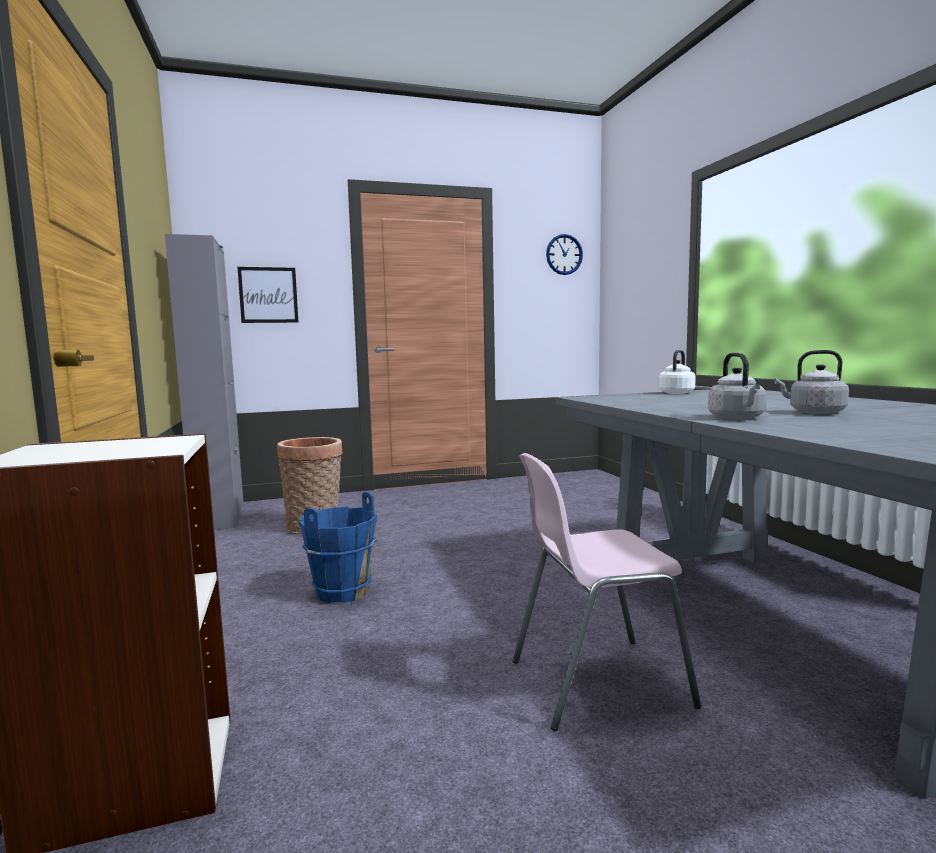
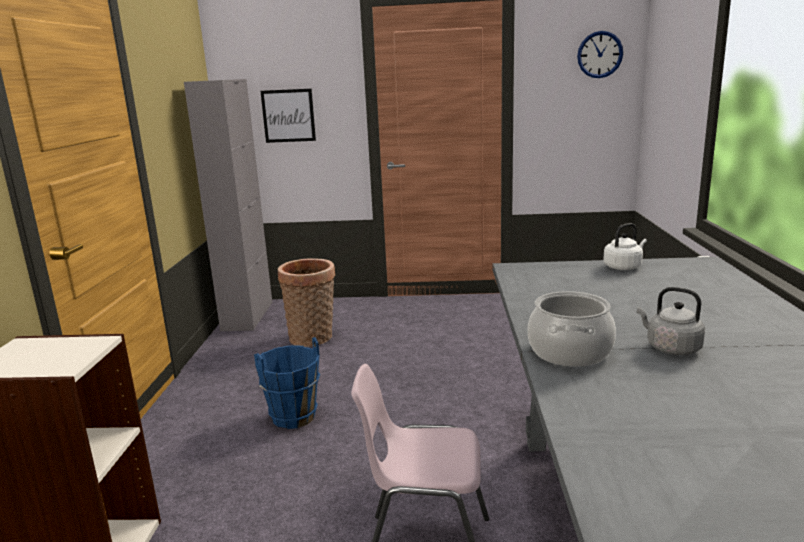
camera: 20 degrees right, 10 degrees up
(737, 418) = (570, 352): grey kettle -> cooking pot

